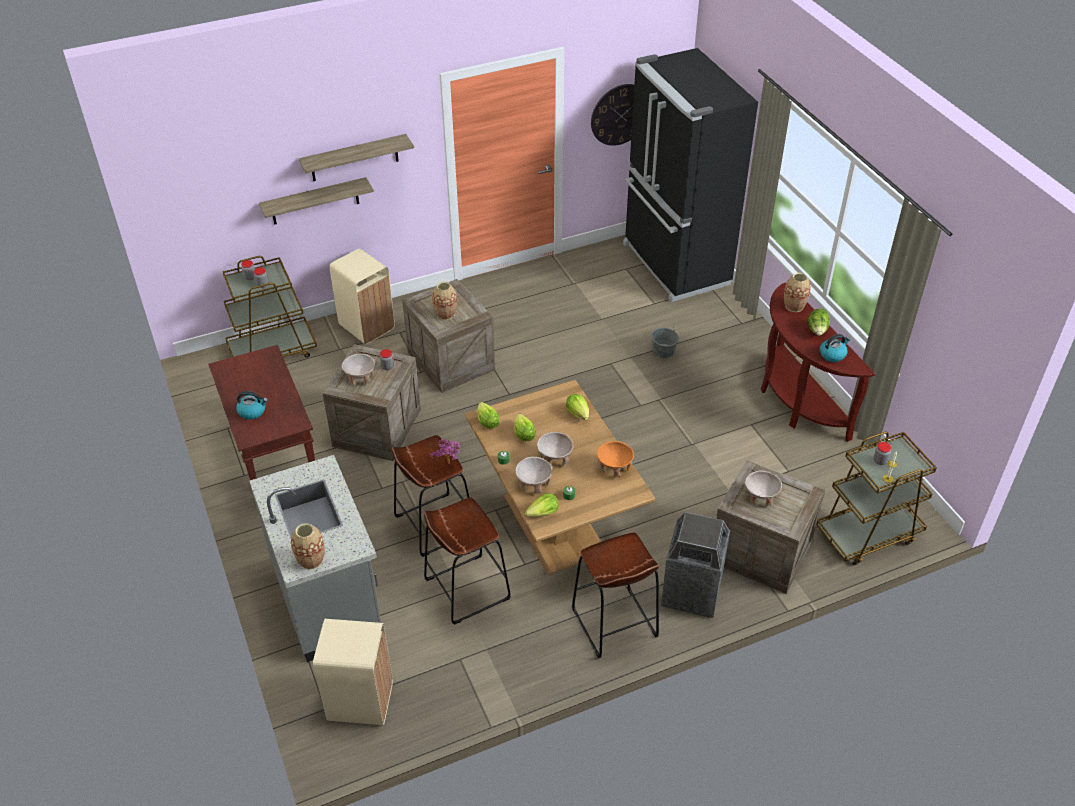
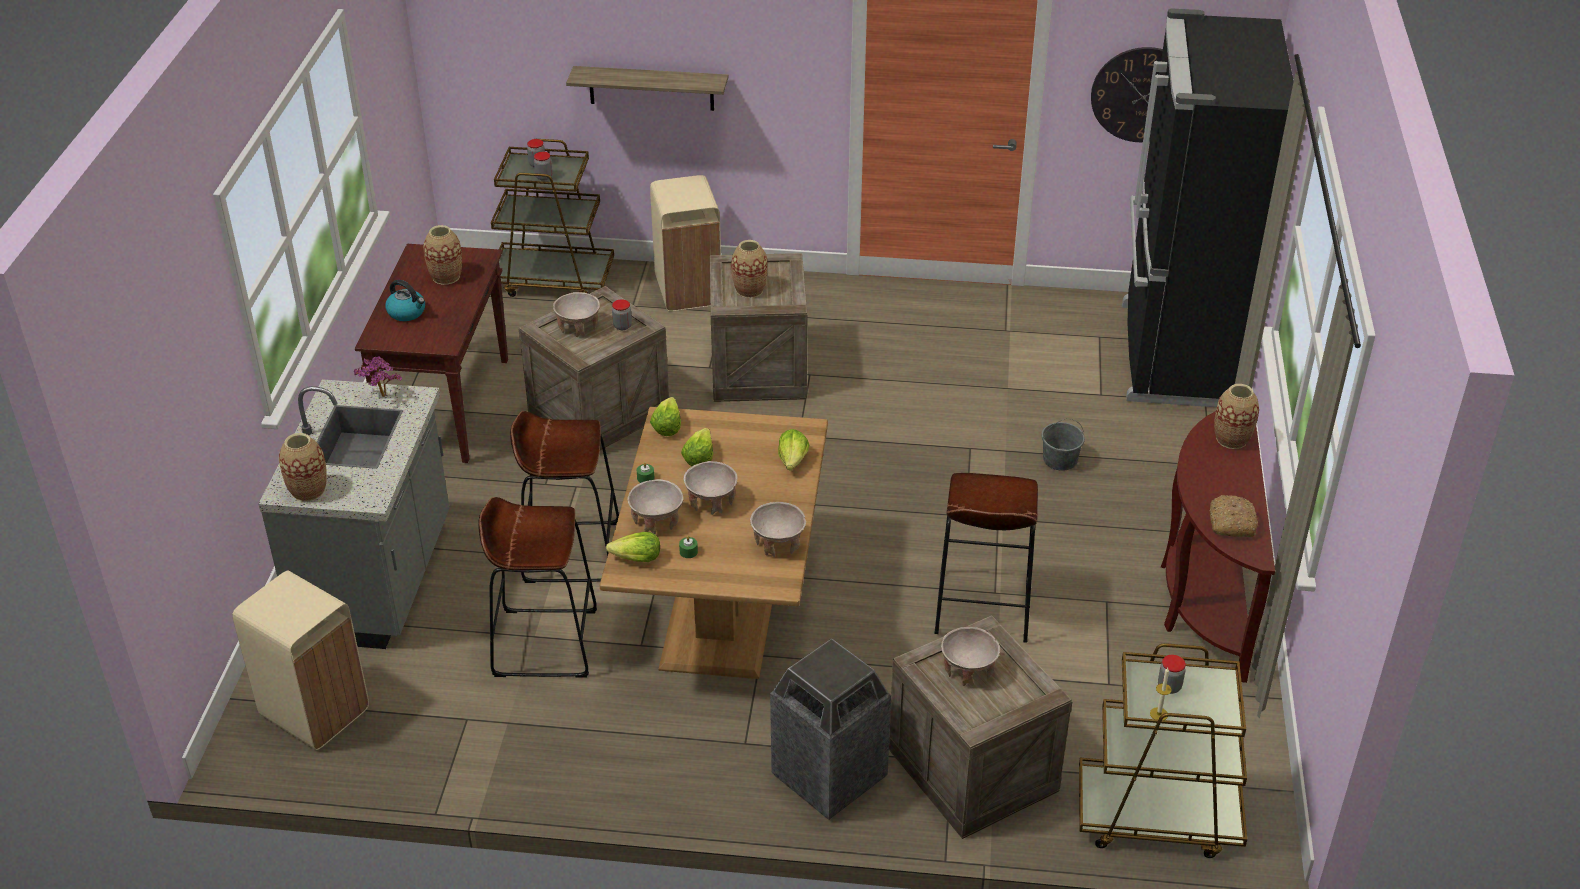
camera: 30 degrees right, 5 degrees down
(257, 377) = (446, 277): none -> vase
(354, 158) = (714, 42): shelf -> none
(449, 465) = (579, 459): potted plant -> potted plant (381, 398)
(614, 468) = (778, 543): orange bowl -> beige bowl
(614, 623) = (692, 766): brown stool -> brown stool (982, 607)
(817, 331) = (1237, 483): lettuce -> none
(832, 354) = (1230, 522): kettle -> bread

